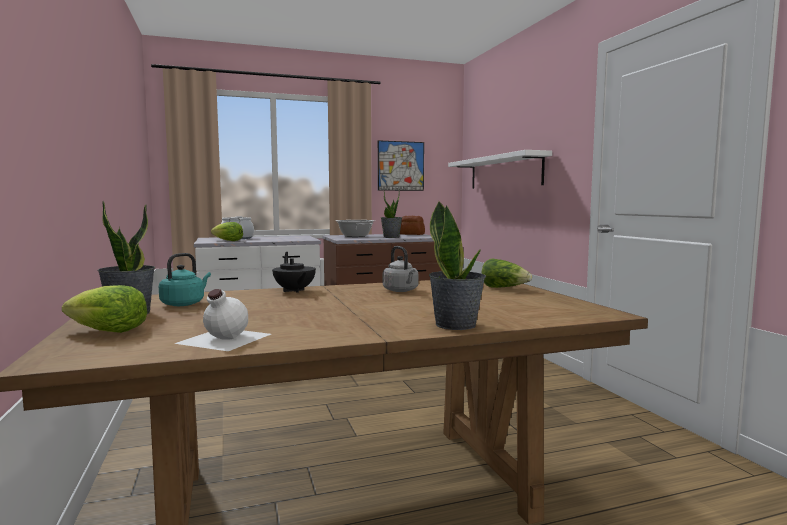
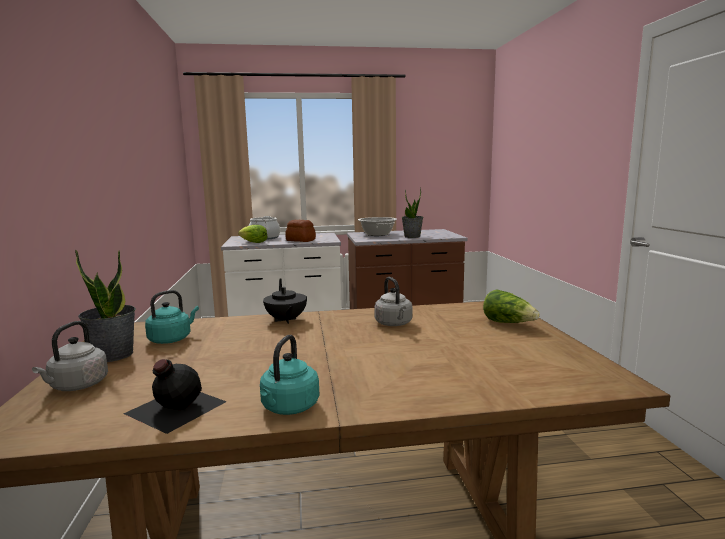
camera: 10 degrees right, 5 degrees up
(109, 331) = (77, 386): lettuce -> grey kettle
(222, 338) = (174, 407): white bottle -> black bottle
(334, 335) = (289, 408): none -> turquoise kettle
(400, 166) = (426, 160): picture -> none
(412, 234) = (435, 231): bread -> bread (300, 240)
(456, 325) = (430, 396): potted plant -> none
(504, 172) = (533, 168): white shelf -> none

